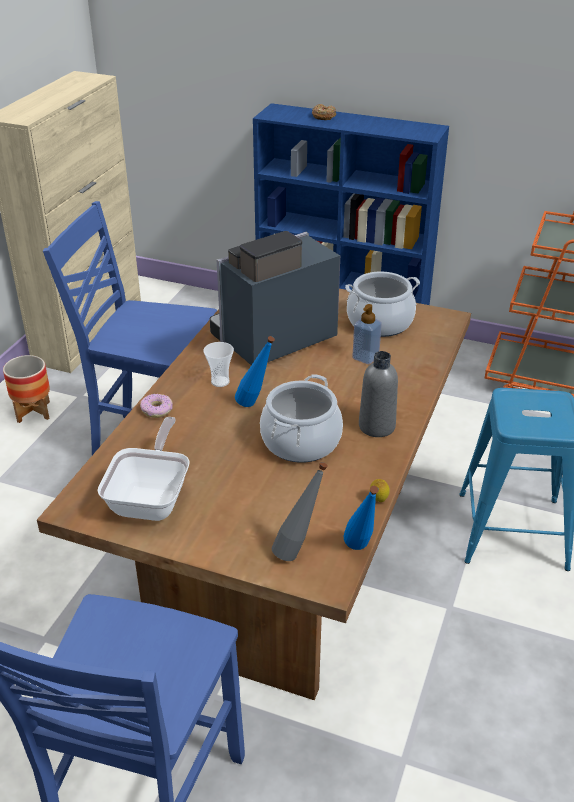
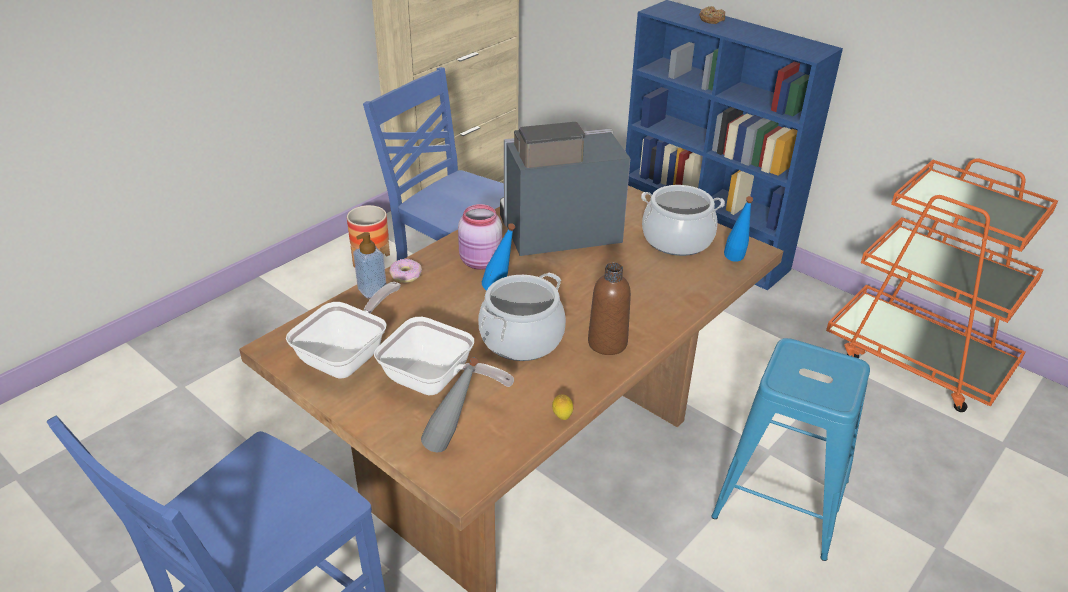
camera: 20 degrees right, 0 degrees up
(220, 382) = (481, 262): cup -> pink jar
(249, 500) = (435, 382): none -> frying pan
(360, 552) = (511, 464): blue bottle -> blue bottle (734, 263)
(365, 357) = (640, 271): soap dispenser -> soap dispenser (372, 290)
(376, 426) = (607, 343): grey bottle -> brown bottle

